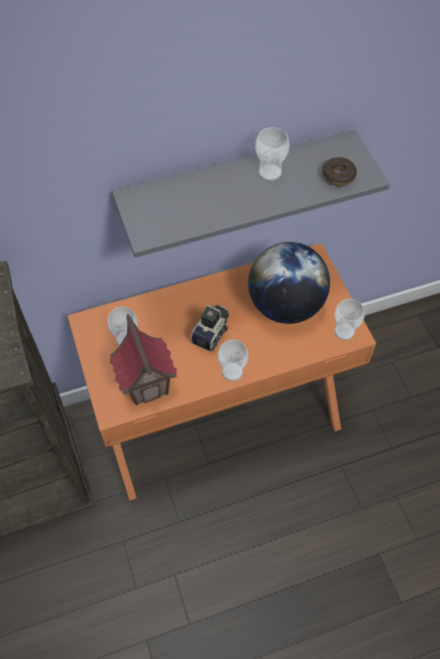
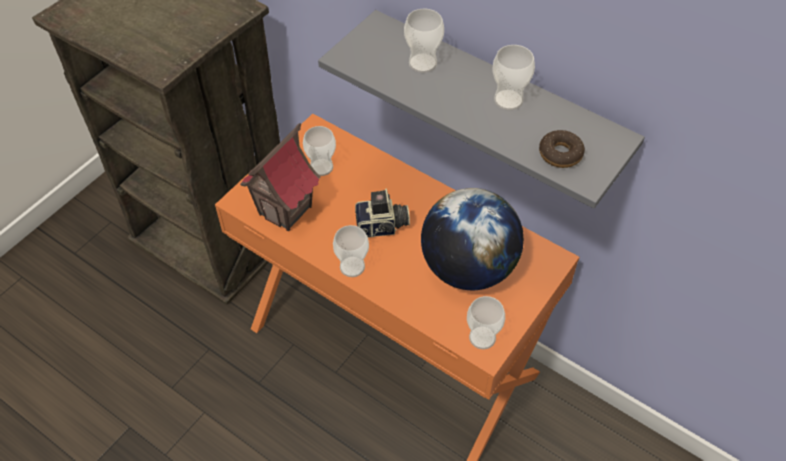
camera: 55 degrees right, 5 degrees down
(194, 195) = (422, 63): none -> cup

